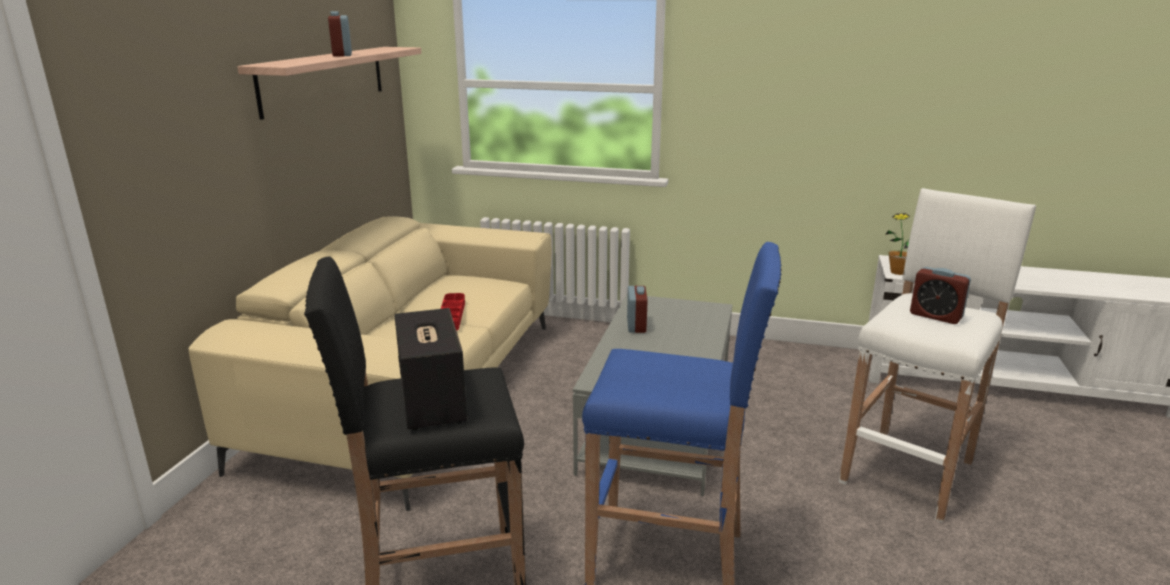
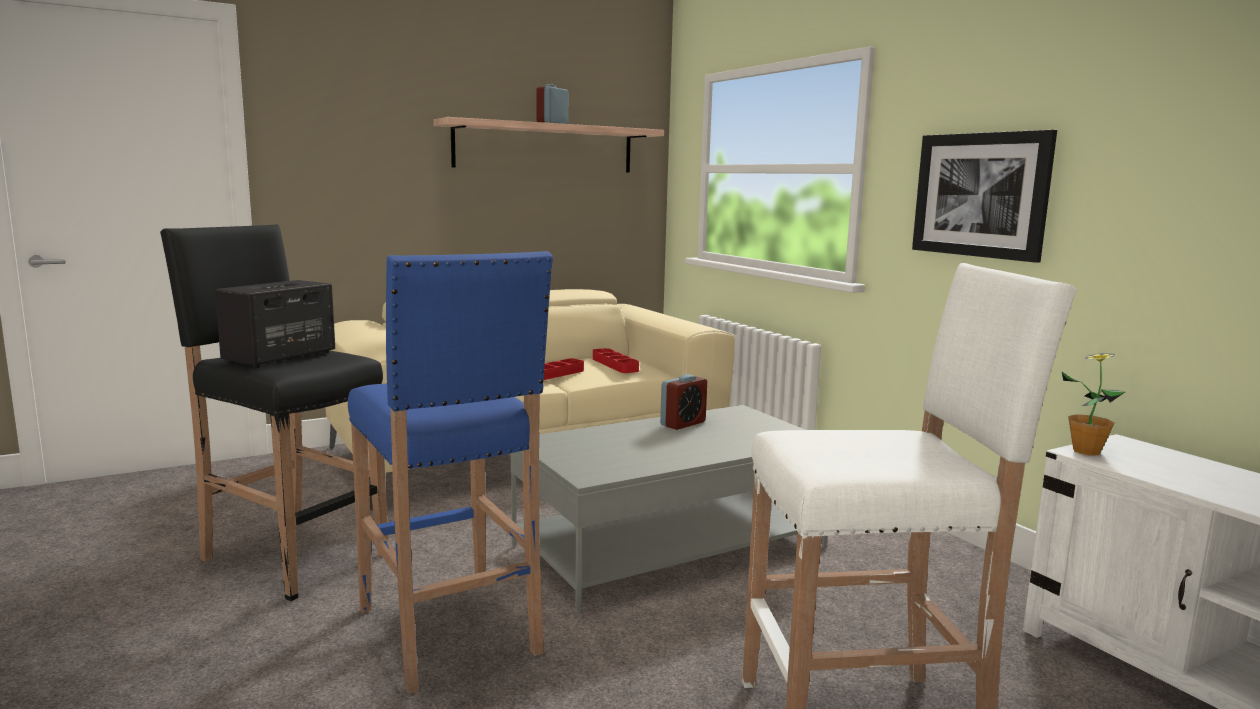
camera: 45 degrees right, 10 degrees down
(472, 287) = (615, 365): none -> red tray
(773, 111) = (980, 195): none -> picture
(935, 316) = (875, 449): alarm clock -> none

